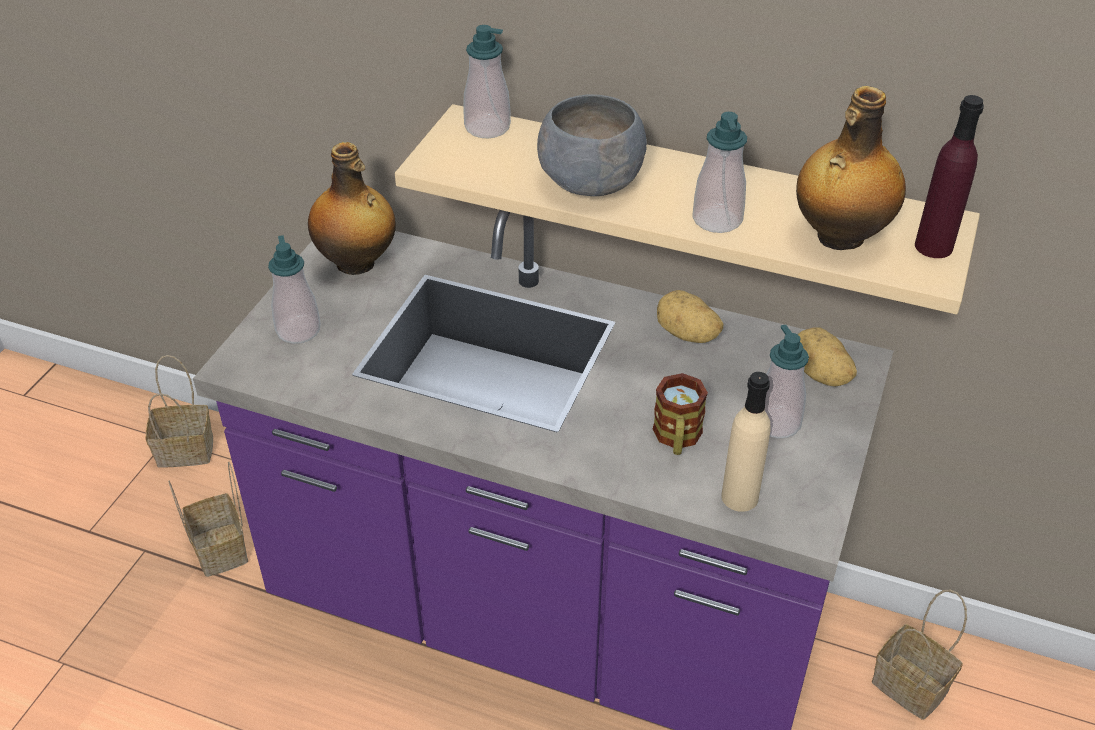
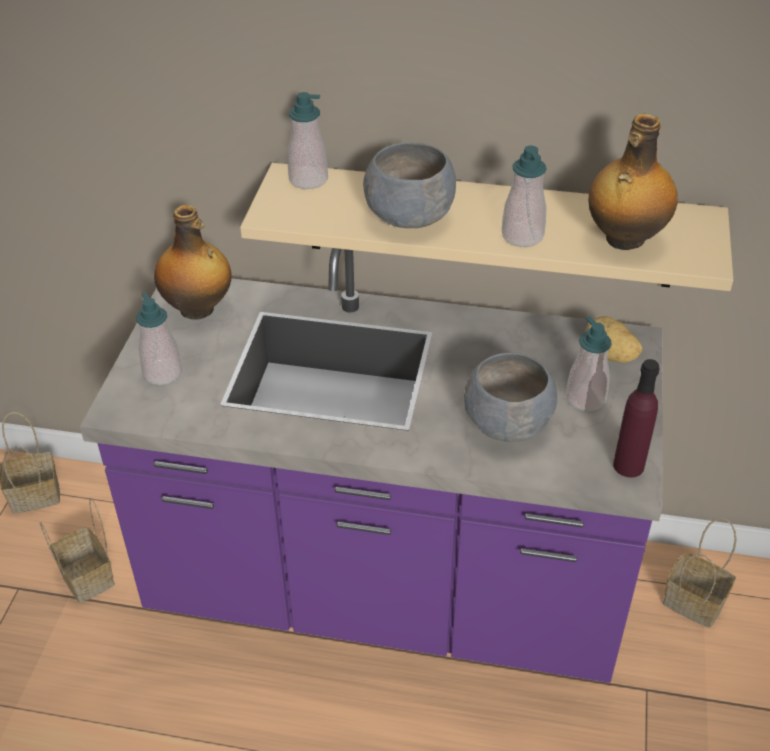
camera: 10 degrees left, 0 degrees up
(677, 438) = (508, 422): mug -> grey bowl
(687, 335) = (494, 336): potato -> none
(739, 497) = (571, 463): beige bottle -> none
(933, 246) = (700, 238): purple bottle -> purple bottle (628, 466)

